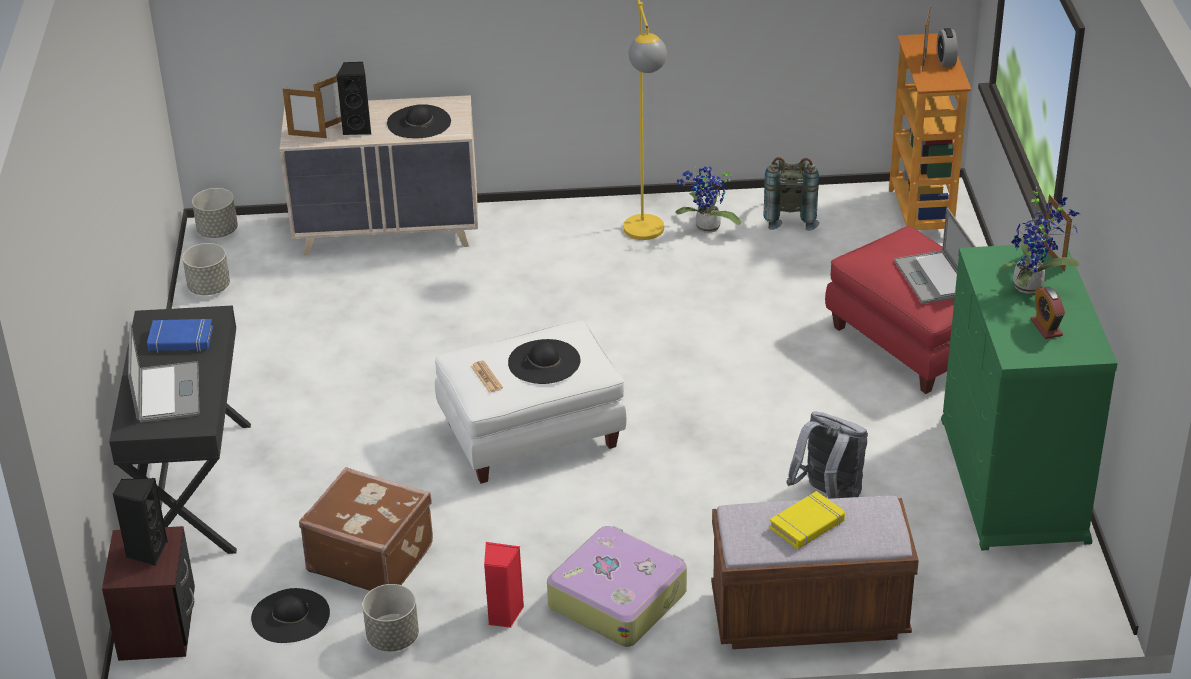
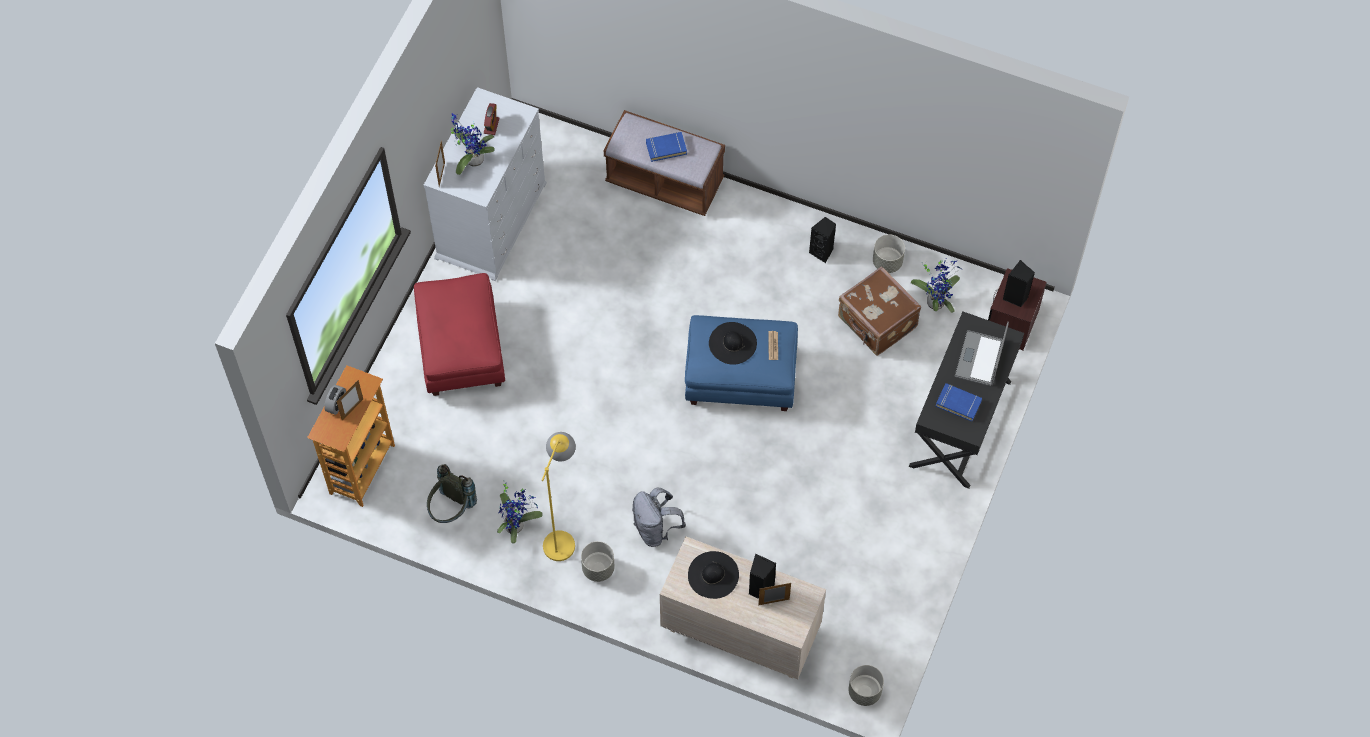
camera: 155 degrees left, 25 degrees up
(209, 288) = (892, 623): grey planter -> grey planter (598, 568)
(290, 616) = (936, 301): black hat -> potted plant
(307, 136) = (800, 595): picture frame -> none
(503, 615) = (822, 252): red speaker -> black speaker
(531, 435) = (741, 377): white ottoman -> blue ottoman
(617, 598) = (756, 236): suitcase -> none
(807, 525) = (666, 148): yellow book -> blue book
(828, 495) = (600, 254): grey backpack -> grey backpack (656, 529)
(933, 277) = (454, 309): laptop -> none
(1013, 480) = (491, 220): green dresser -> white dresser

